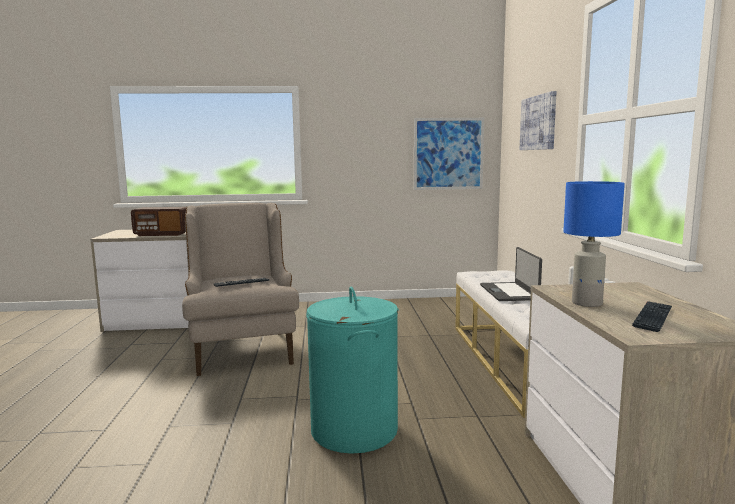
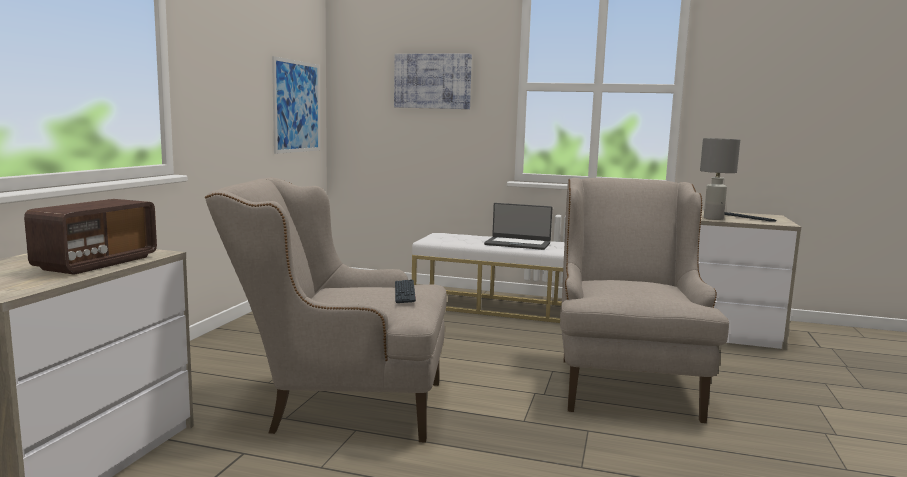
camera: 70 degrees left, 0 degrees up
(354, 430) = (625, 381): turquoise laundry basket -> beige armchair
(587, 303) = (713, 218): blue table lamp -> grey table lamp

